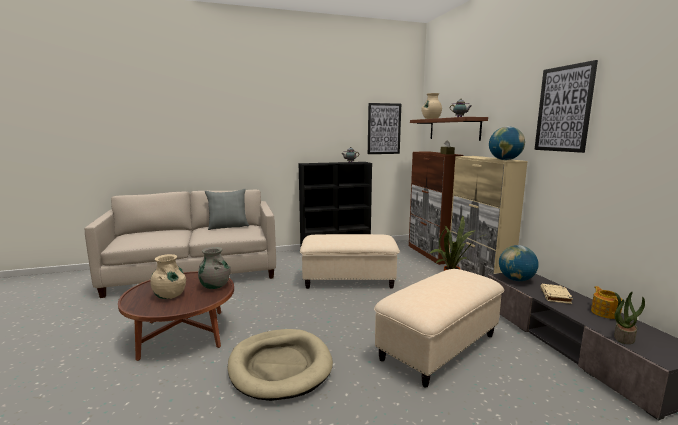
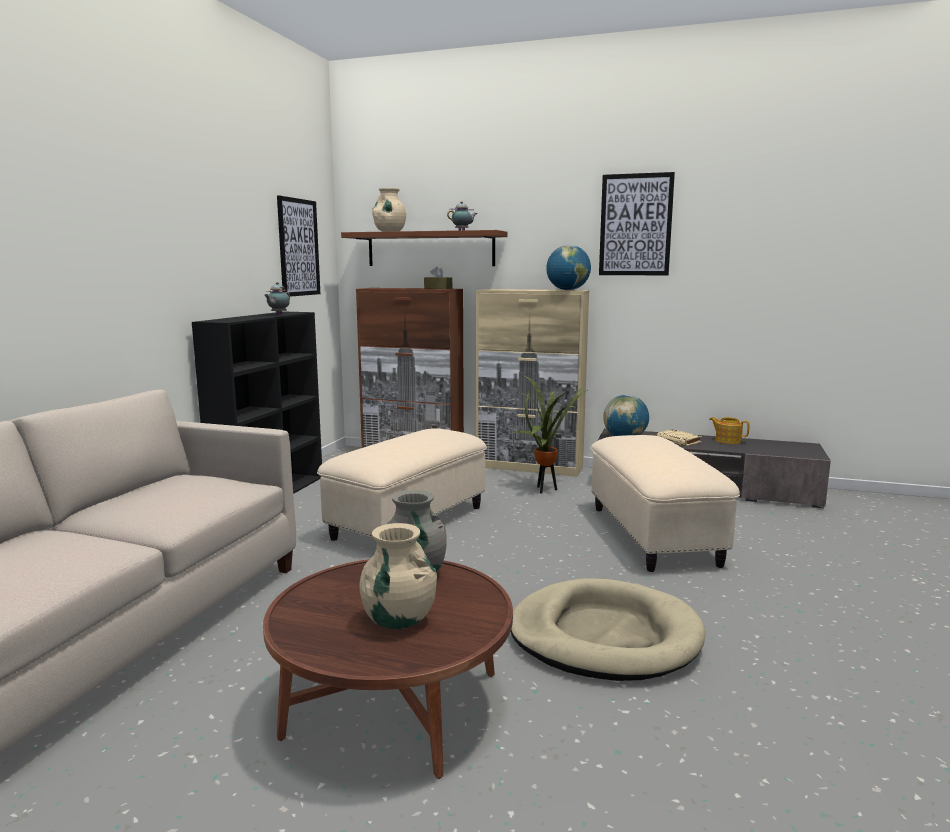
camera: 55 degrees left, 0 degrees up
(228, 226) = (148, 490): grey pillow -> none
(623, 337) = (774, 451): potted plant -> none

